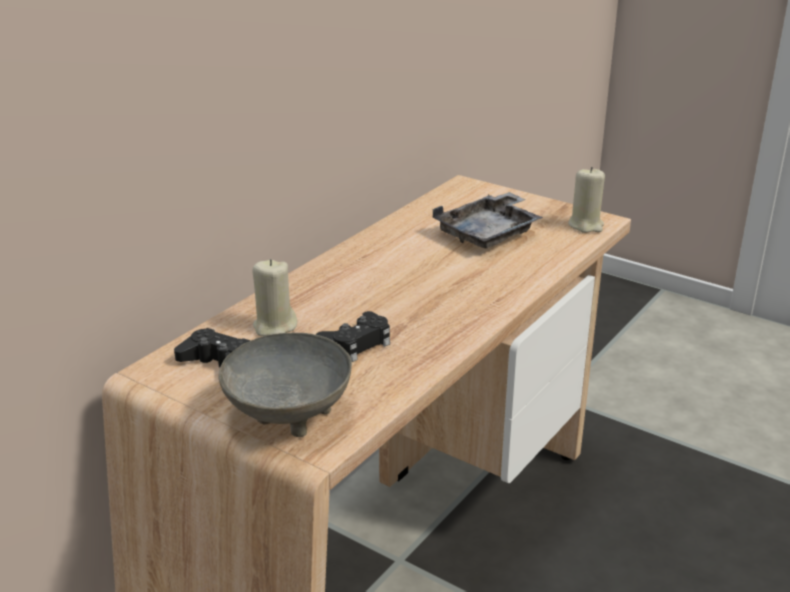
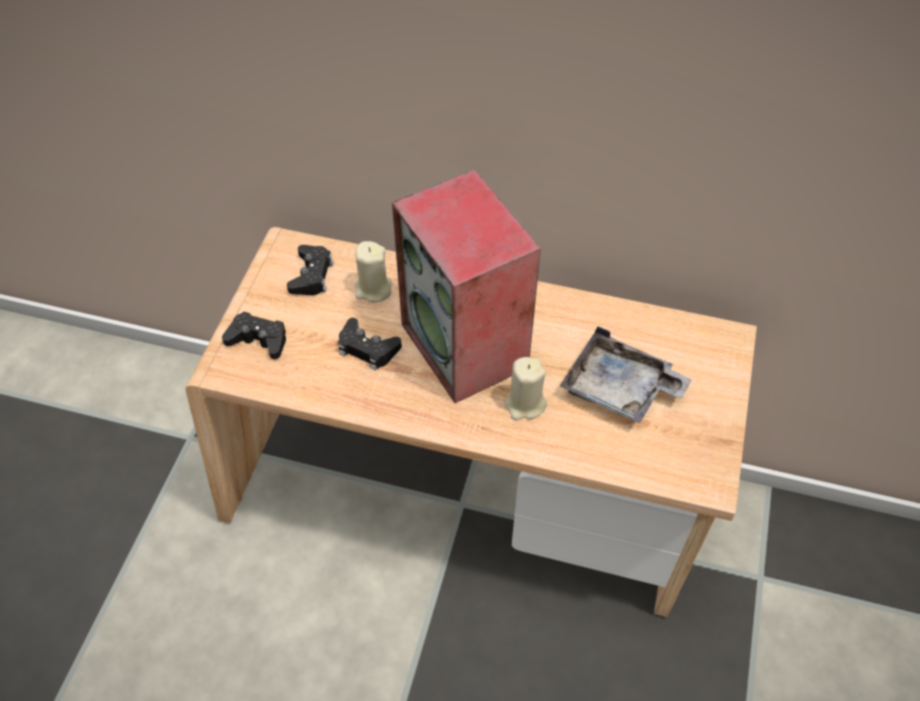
camera: 70 degrees right, 25 degrees up
(288, 414) = (258, 340): grey bowl -> black game controller
(394, 290) = (466, 346): none -> speaker
(586, 225) = (688, 471): beige candle -> beige candle (524, 404)

